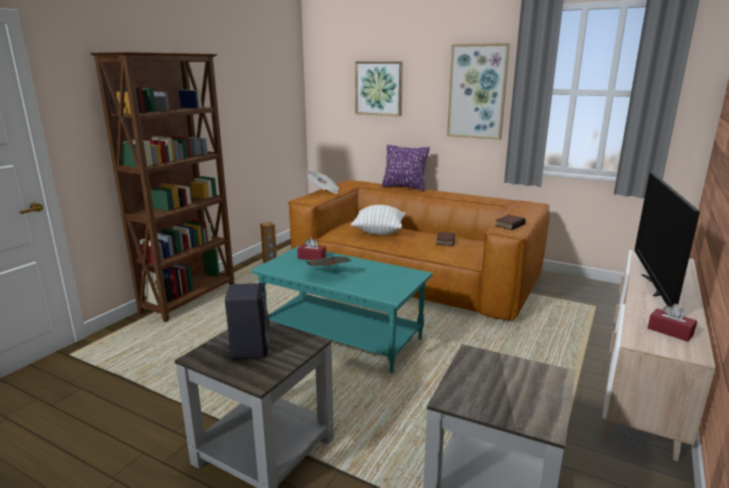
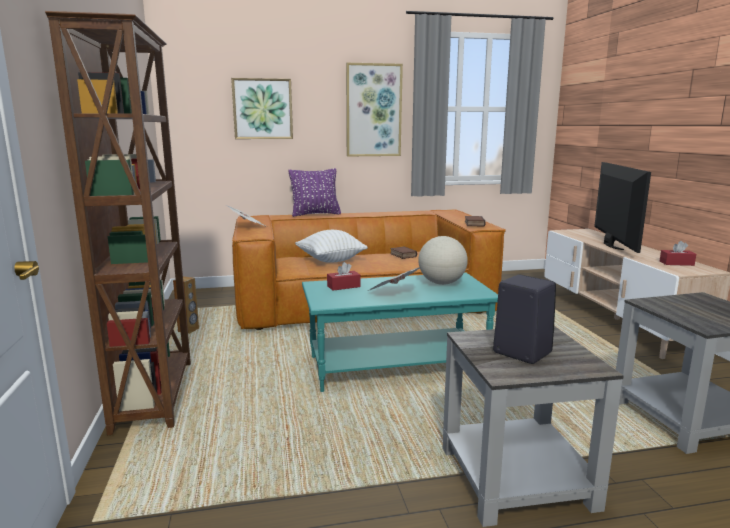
camera: 40 degrees left, 5 degrees down
(384, 276) = (442, 283): none -> globe
(654, 286) = (611, 245): television -> television turned 150 degrees counterclockwise

